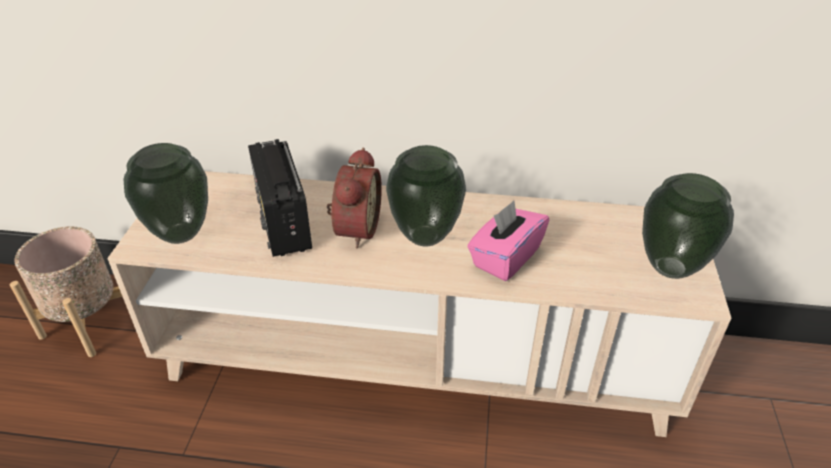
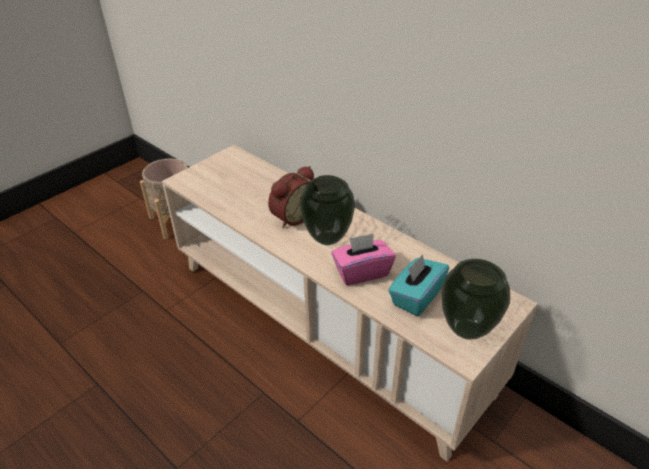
camera: 35 degrees right, 0 degrees up
(182, 234) = (204, 182): vase -> none
(283, 224) = (258, 198): radio -> none
(589, 258) = (416, 297): none -> turquoise tissue box

